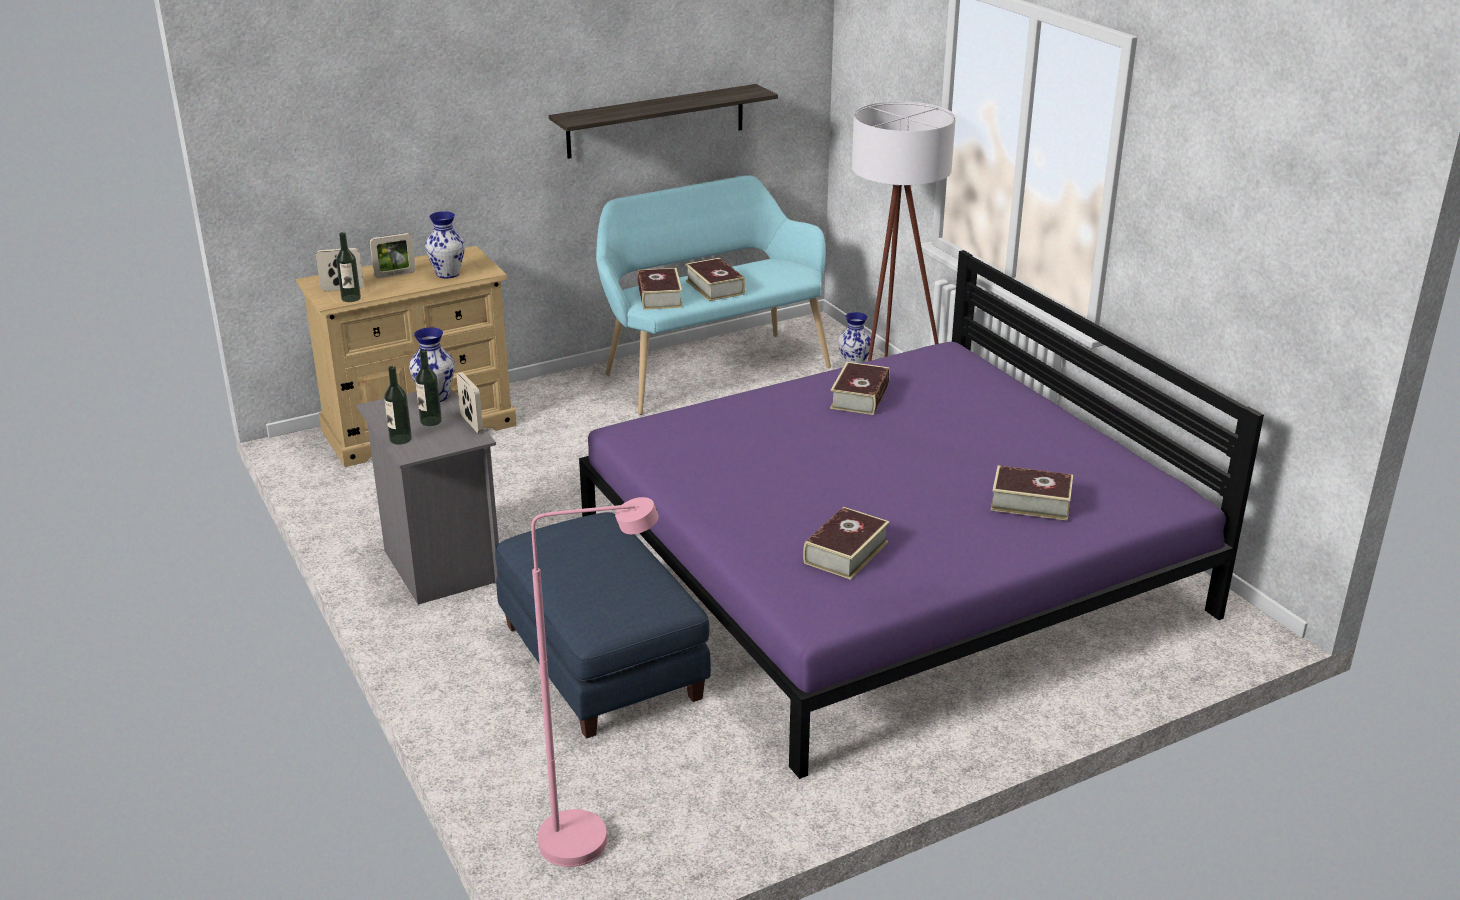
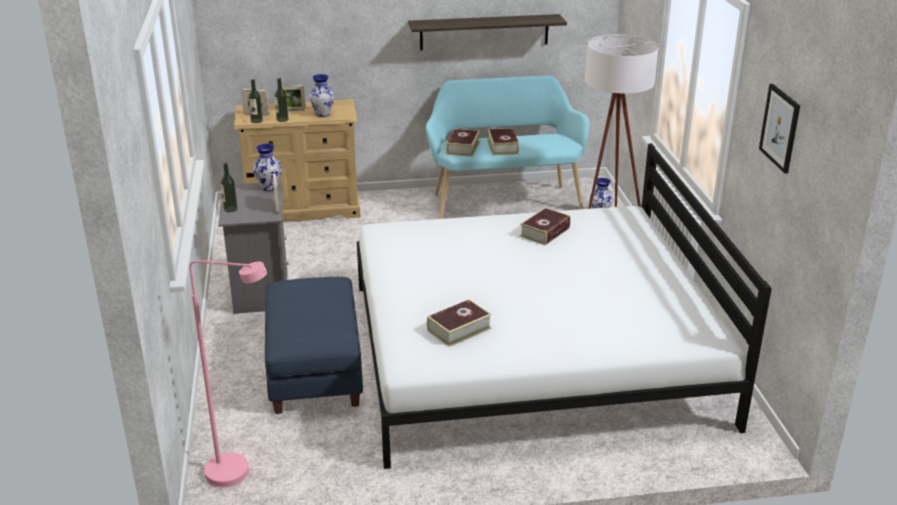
camera: 20 degrees right, 0 degrees up
(431, 421) = (255, 201): bottle -> bottle (282, 119)
(889, 570) = (532, 351): purple bed -> white bed
(1030, 502) = (606, 321): book -> none
(1225, 199) = (780, 128): none -> picture

